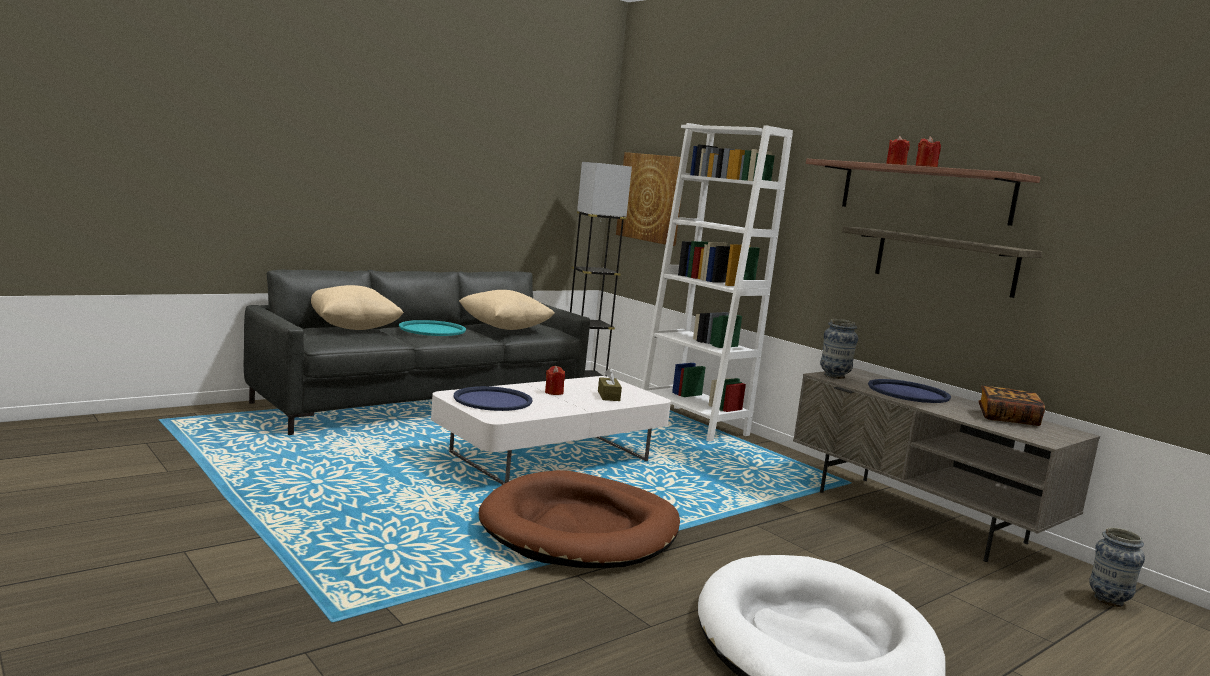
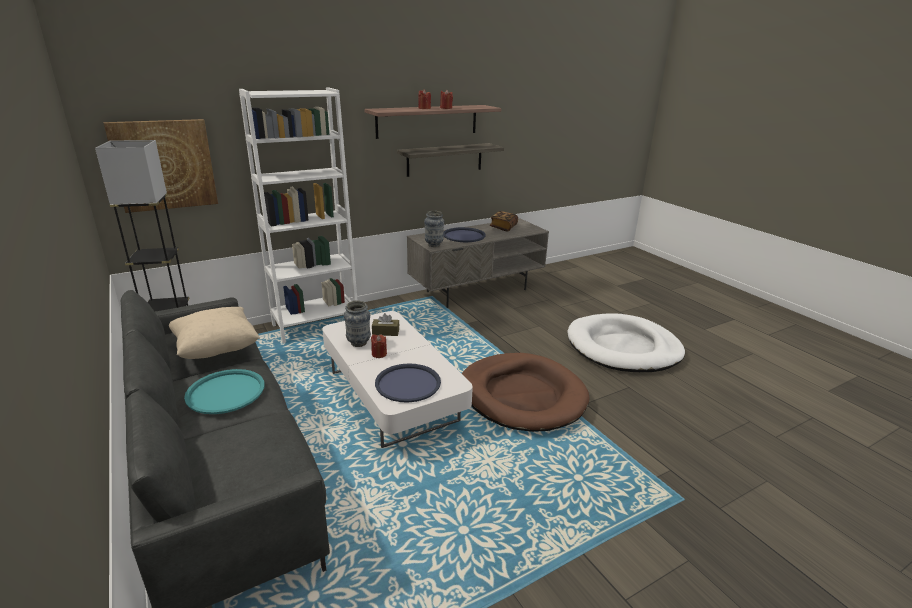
camera: 80 degrees left, 15 degrees up
(352, 328) = (223, 448): beige pillow -> none
(1108, 600) = (553, 277): vase -> vase (358, 343)

